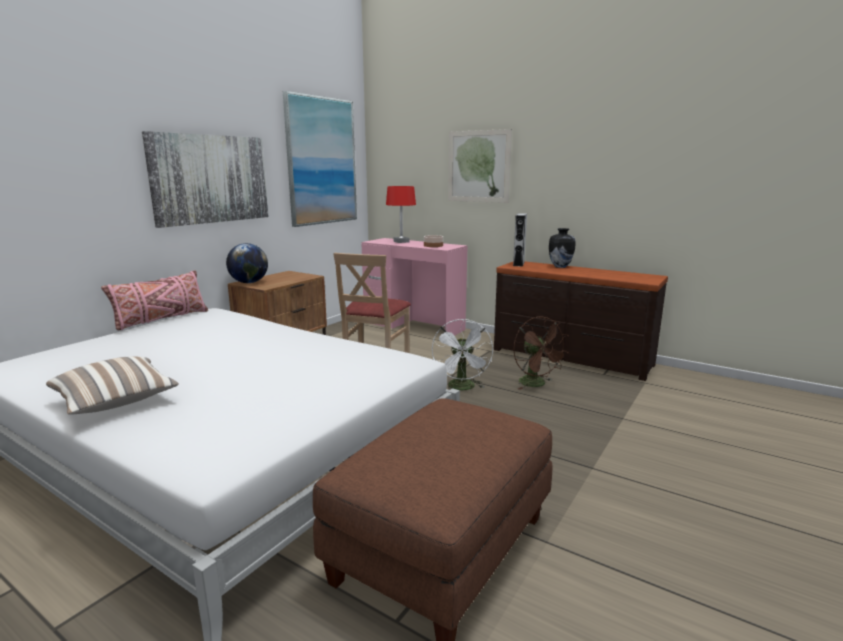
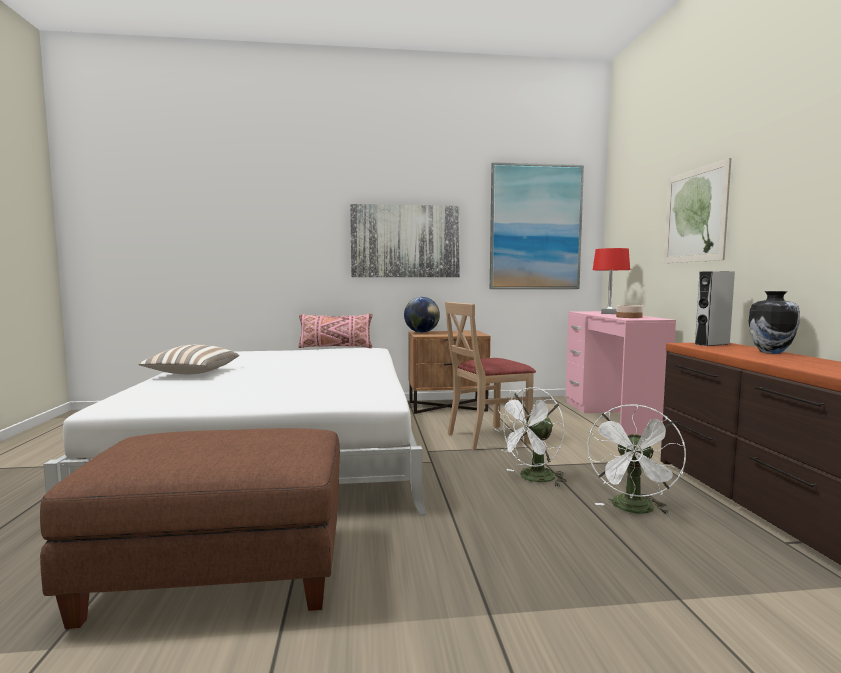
camera: 50 degrees right, 10 degrees down
(536, 384) = (634, 510): brown fan -> white fan

